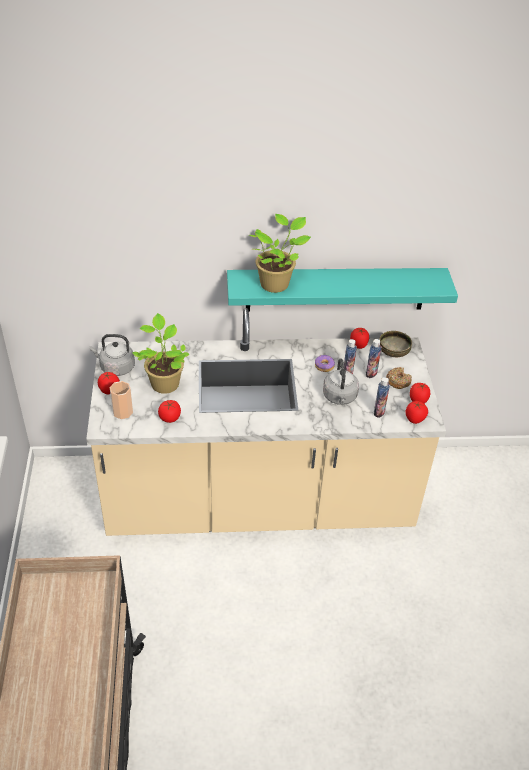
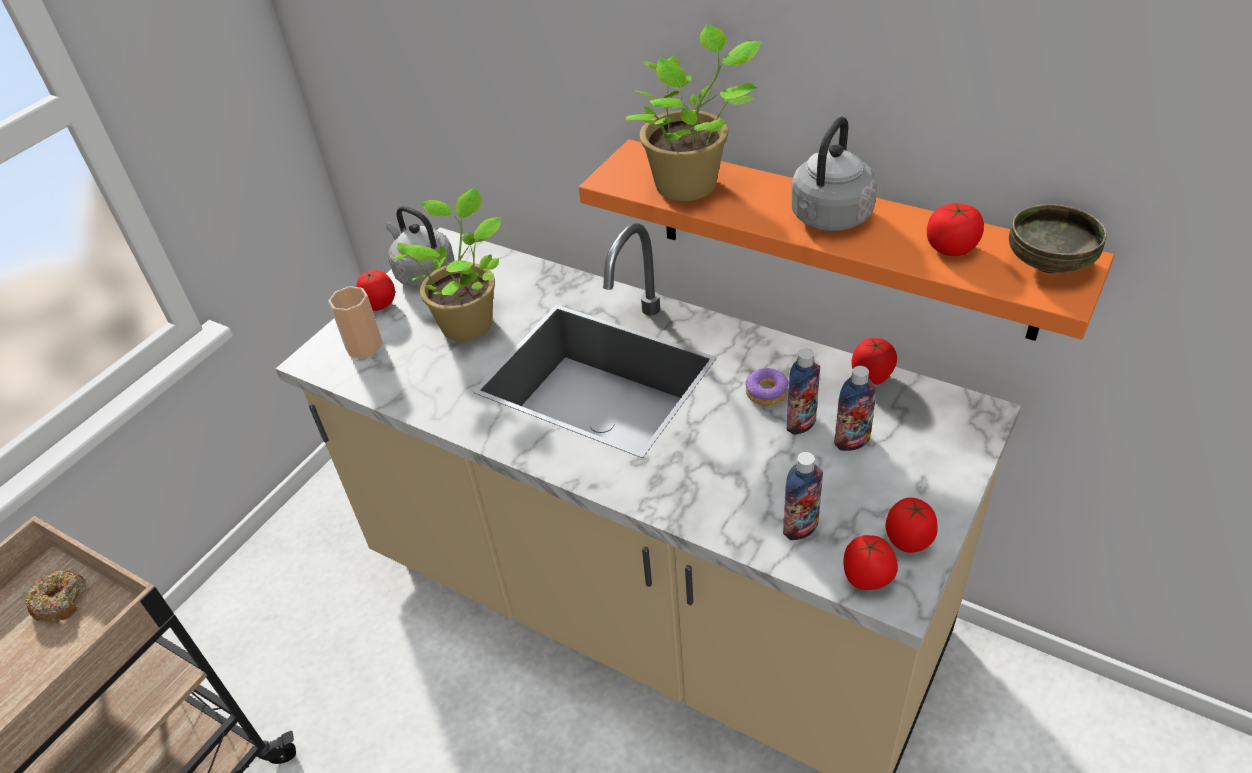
camera: 40 degrees right, 0 degrees up
(170, 418) = (420, 383): tomato -> tomato (951, 248)
(336, 289) = (841, 238): turquoise shelf -> orange shelf
(340, 397) = (744, 465): grey kettle -> grey kettle (829, 219)
(393, 353) = (934, 418): bowl -> bowl (1048, 264)
(398, 381) = (897, 480): donut -> donut (60, 601)

